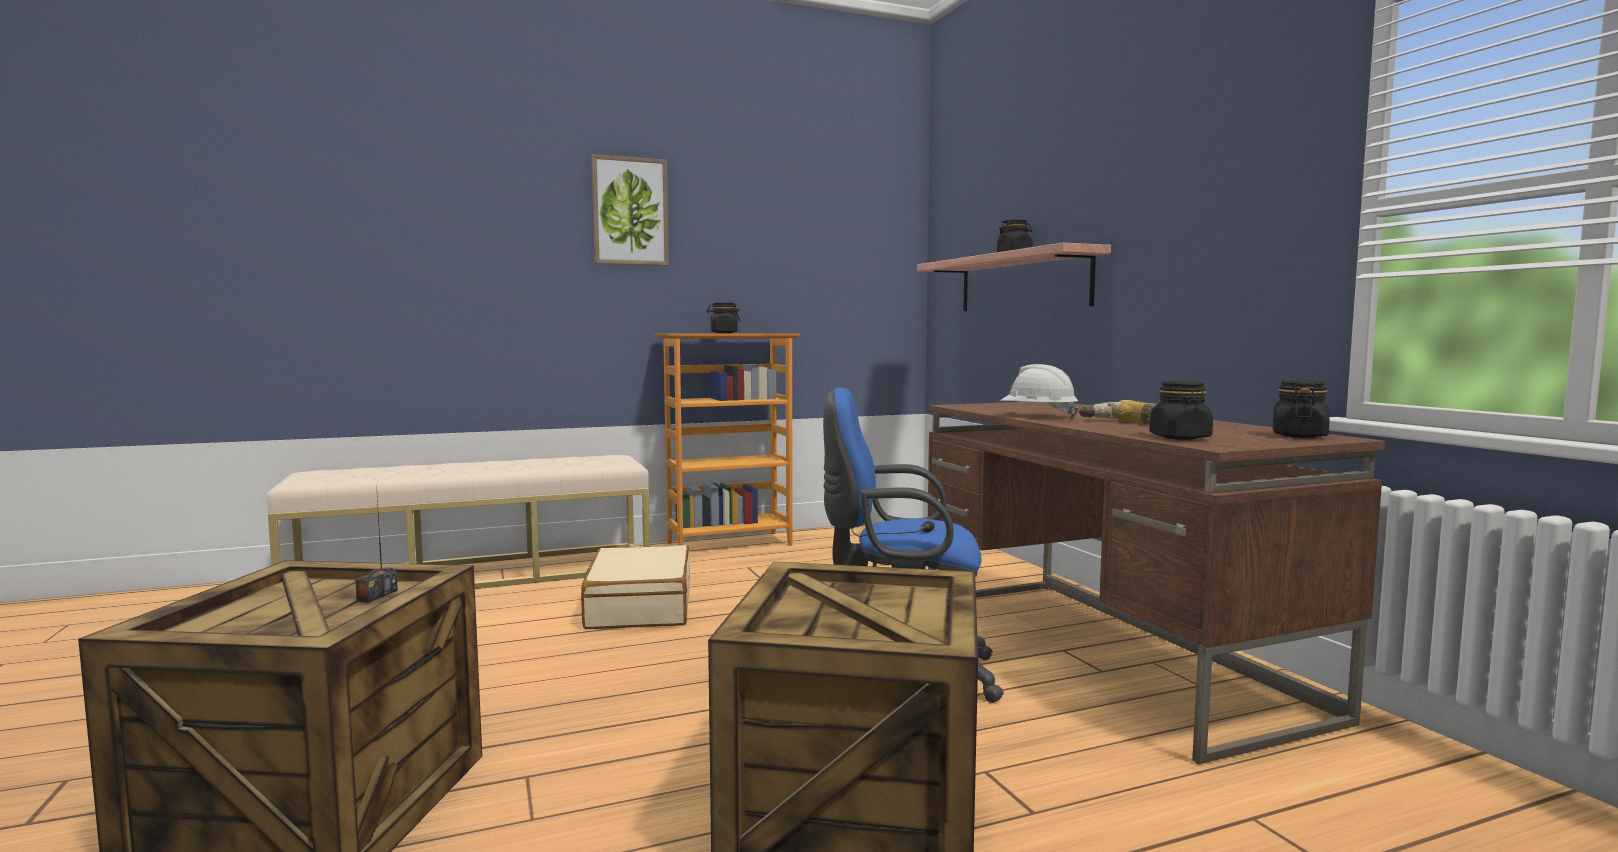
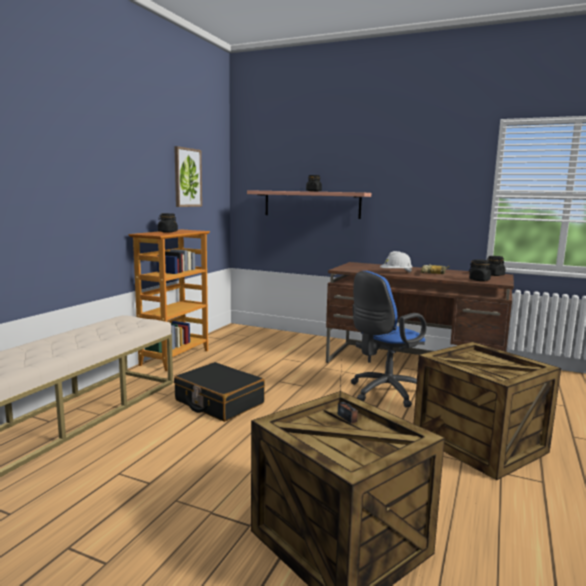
camera: 45 degrees left, 5 degrees up
(630, 211) = (112, 152): picture -> picture (187, 177)
(639, 607) = (219, 402): beige suitcase -> black suitcase

